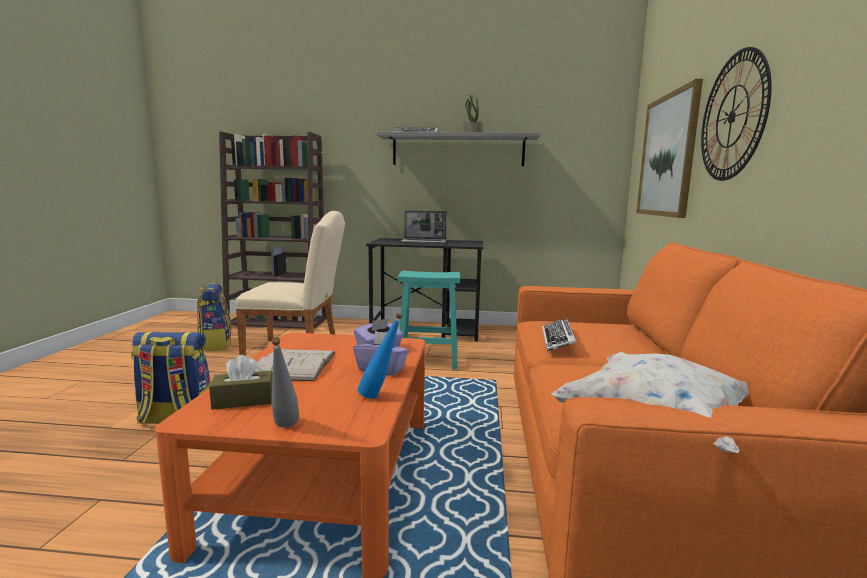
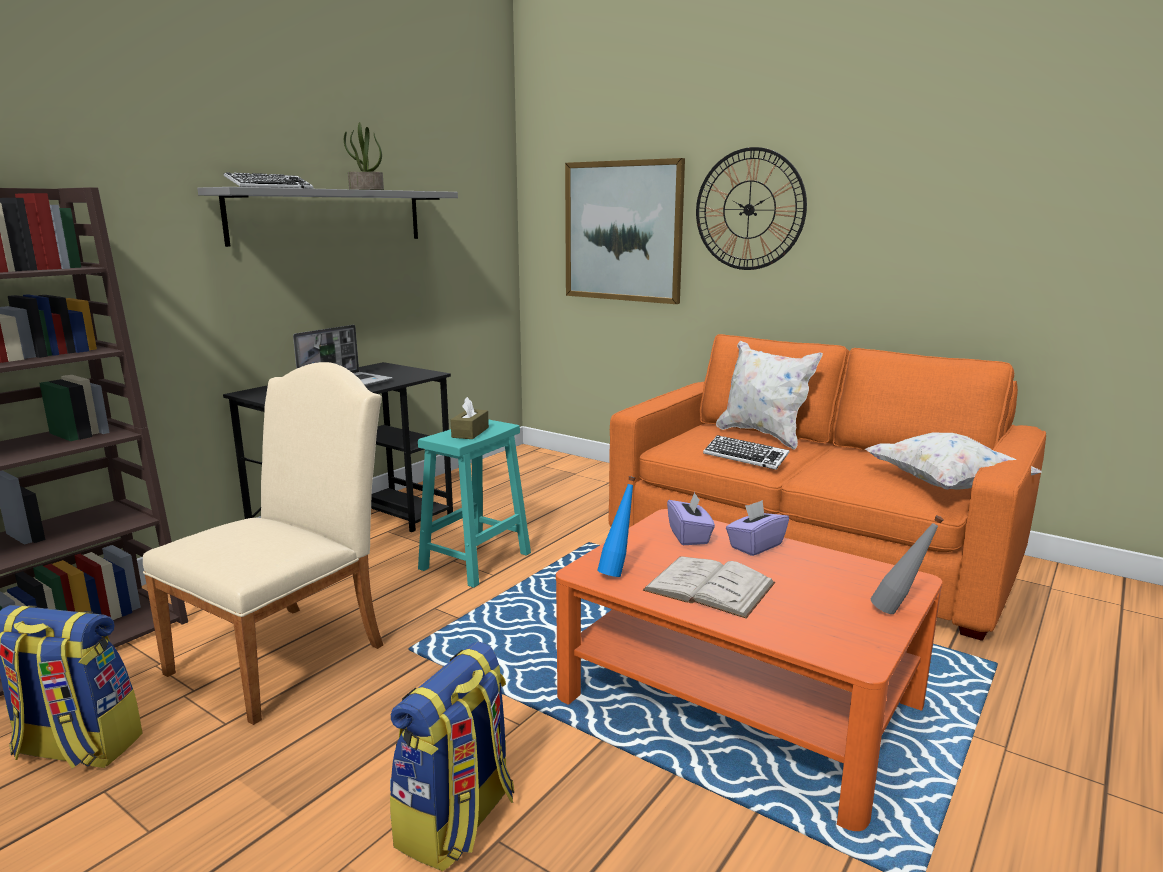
camera: 60 degrees left, 5 degrees up
(243, 400) = (814, 626): brown tissue box -> brown tissue box (470, 432)
(380, 397) = (835, 560): blue bottle -> blue bottle (617, 572)
(636, 338) = (763, 435): none -> white pillow

